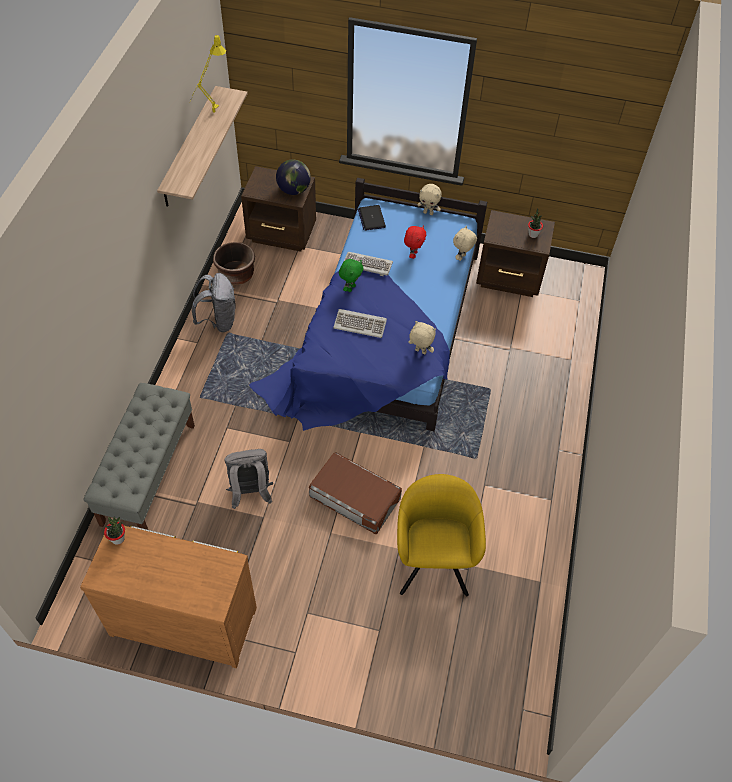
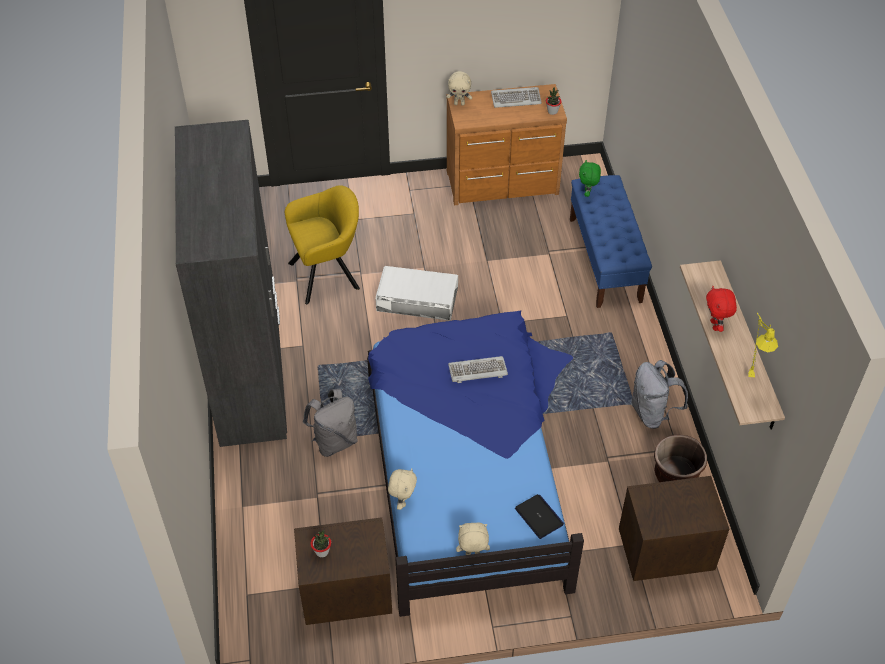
camera: 160 degrees right, 5 degrees down
(149, 473) = (605, 260): grey bench -> blue bench
(250, 493) = (509, 273): grey backpack -> grey backpack (334, 441)
(294, 190) = (654, 508): globe -> none
(350, 288) = (511, 412): green plush toy -> green plush toy (587, 193)
(354, 497) = (417, 298): brown storage box -> white storage box
(367, 265) = (508, 446): keyboard -> keyboard (516, 99)
(413, 254) = (463, 482): red plush toy -> red plush toy (715, 326)
(420, 352) = (402, 364): beige plush toy -> beige plush toy (459, 103)
(433, 560) = (328, 274): yellow armchair -> yellow armchair turned 90 degrees counterclockwise
(541, 473) = (250, 373): none -> grey wardrobe

